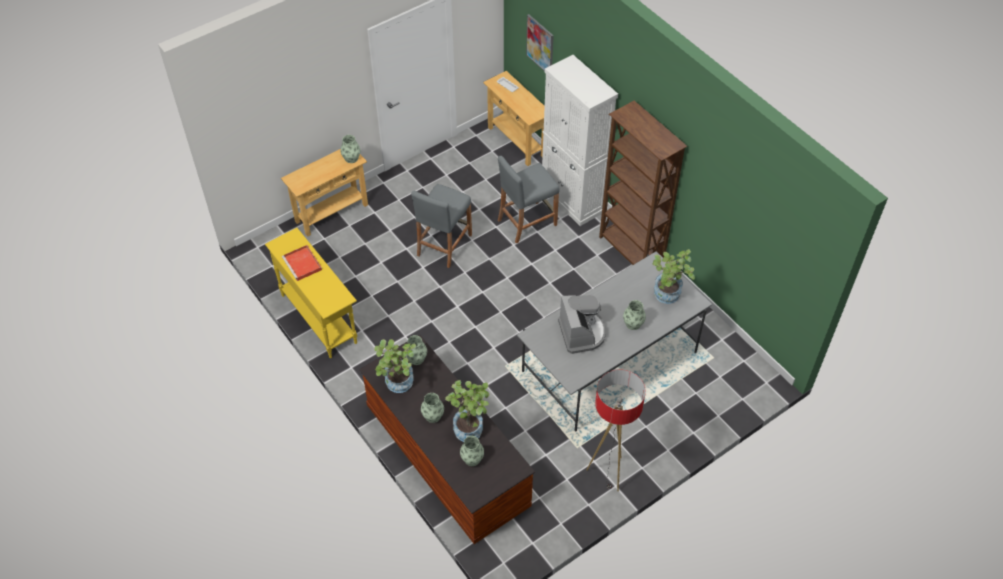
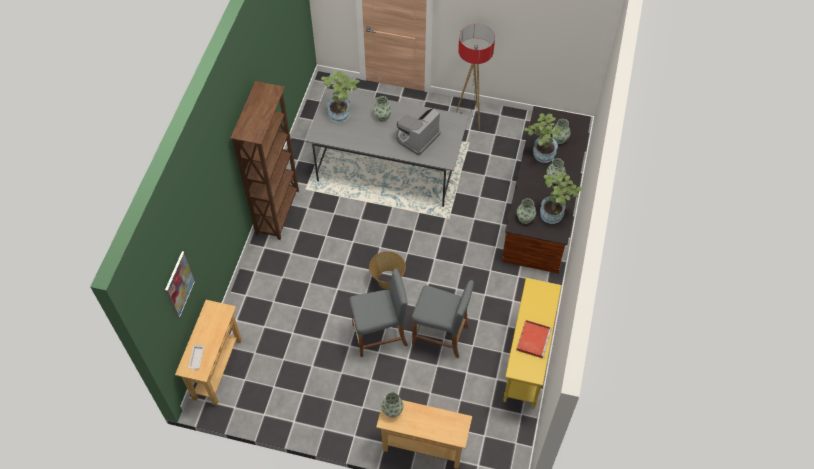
camera: 130 degrees left, 5 degrees up
(488, 281) = (387, 279): none -> basket
(527, 222) = (306, 296): grey stool -> grey stool (440, 335)
(572, 199) = (254, 282): white cabinet -> none

